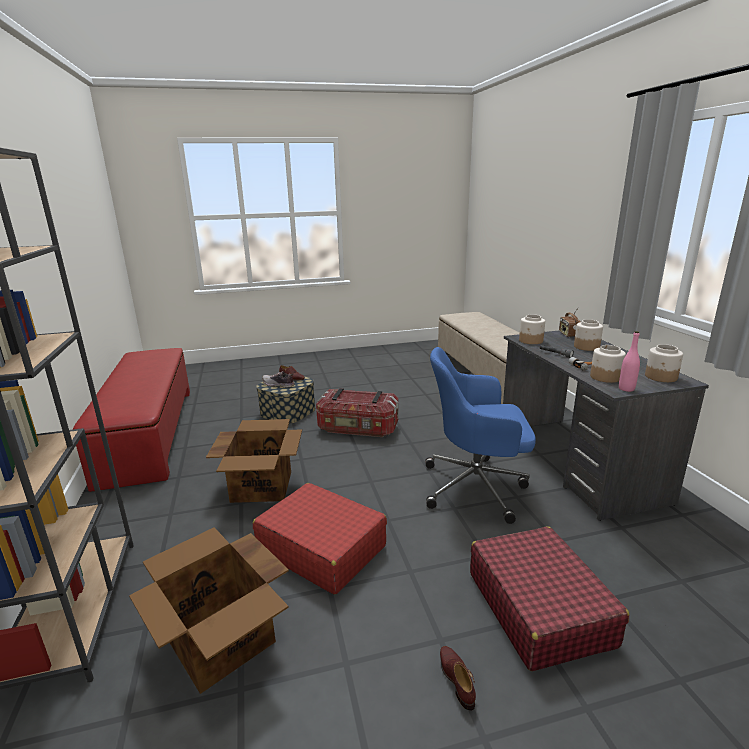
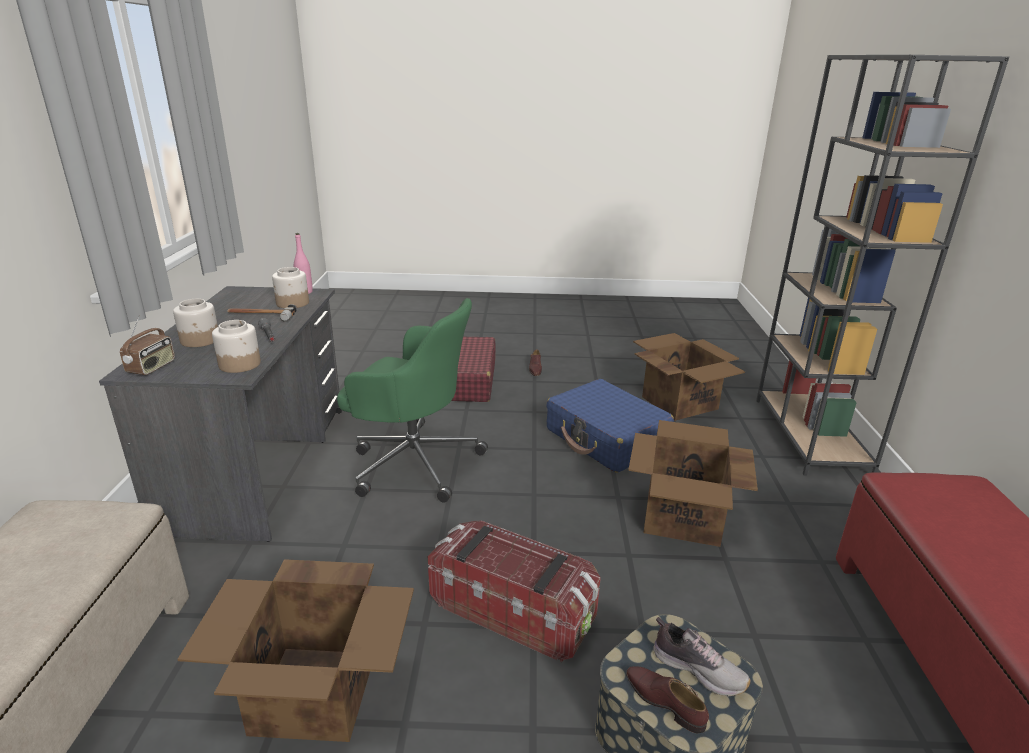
camera: 165 degrees left, 5 degrees up
(321, 548) = (606, 439): red suitcase -> blue suitcase
(418, 400) = (316, 692): none -> cardboard box
(477, 487) = (413, 462): blue office chair -> green office chair
(661, 377) = (243, 296): jar -> none

